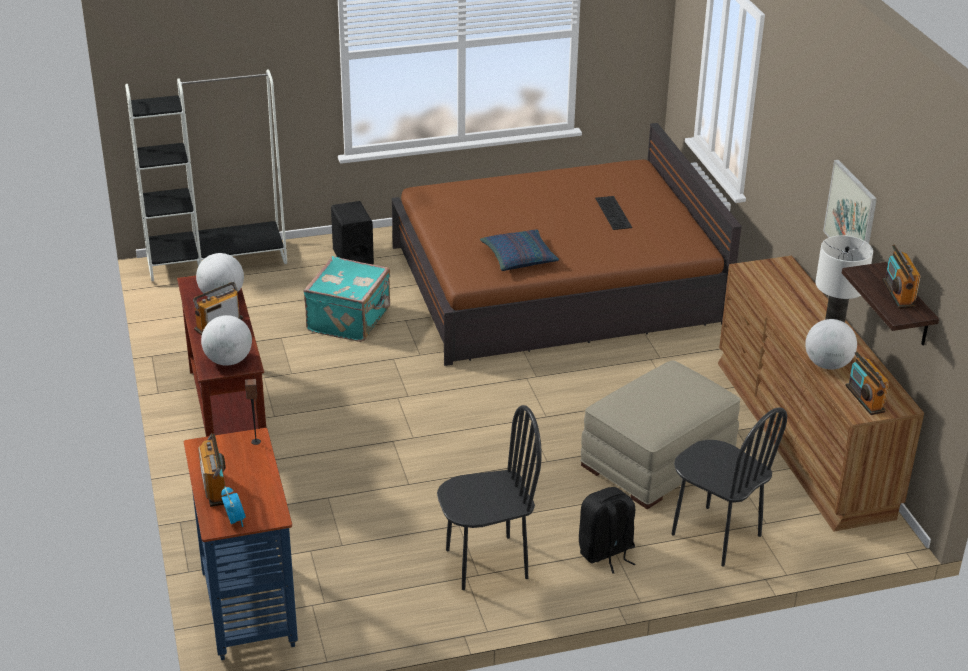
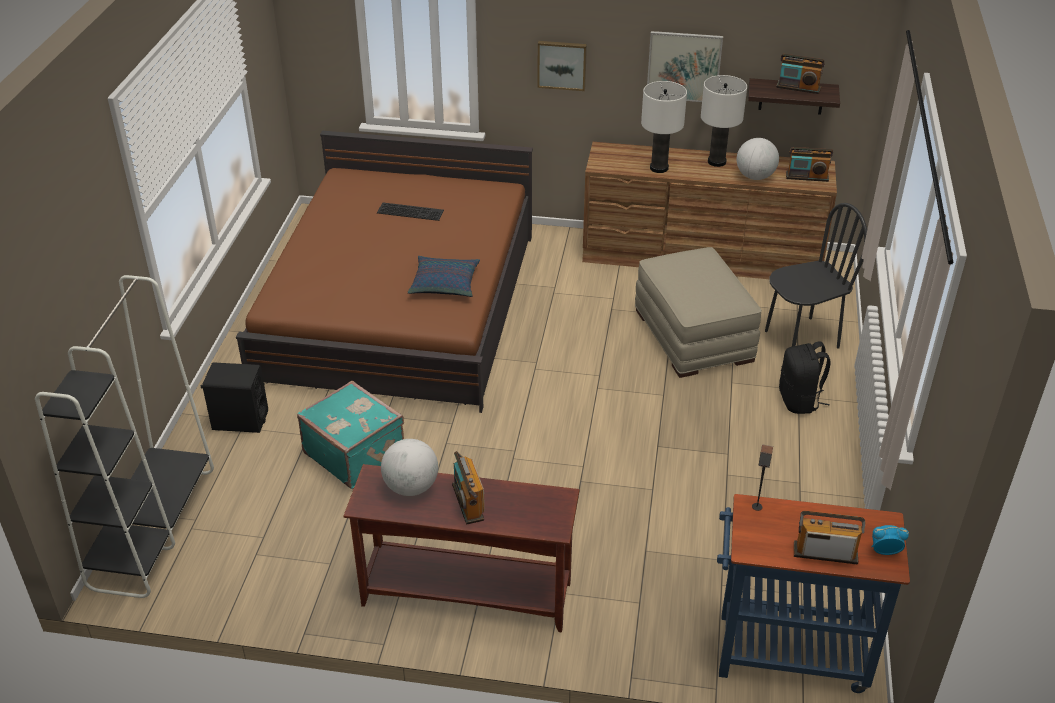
camera: 65 degrees left, 5 degrees up
(228, 360) = (545, 510): globe -> none
(486, 563) = (786, 473): black chair -> none
(780, 303) = (658, 168): none -> white table lamp
(789, 158) = (562, 64): none -> picture

